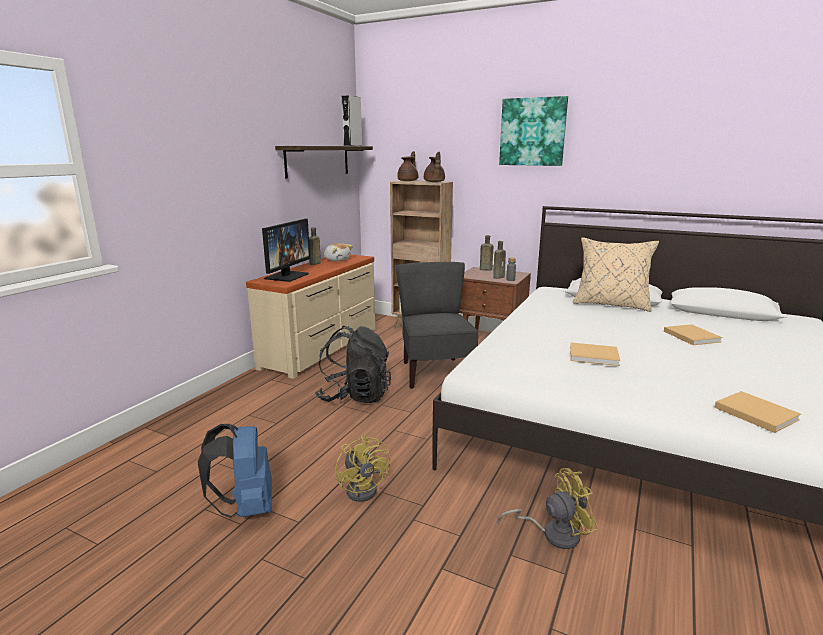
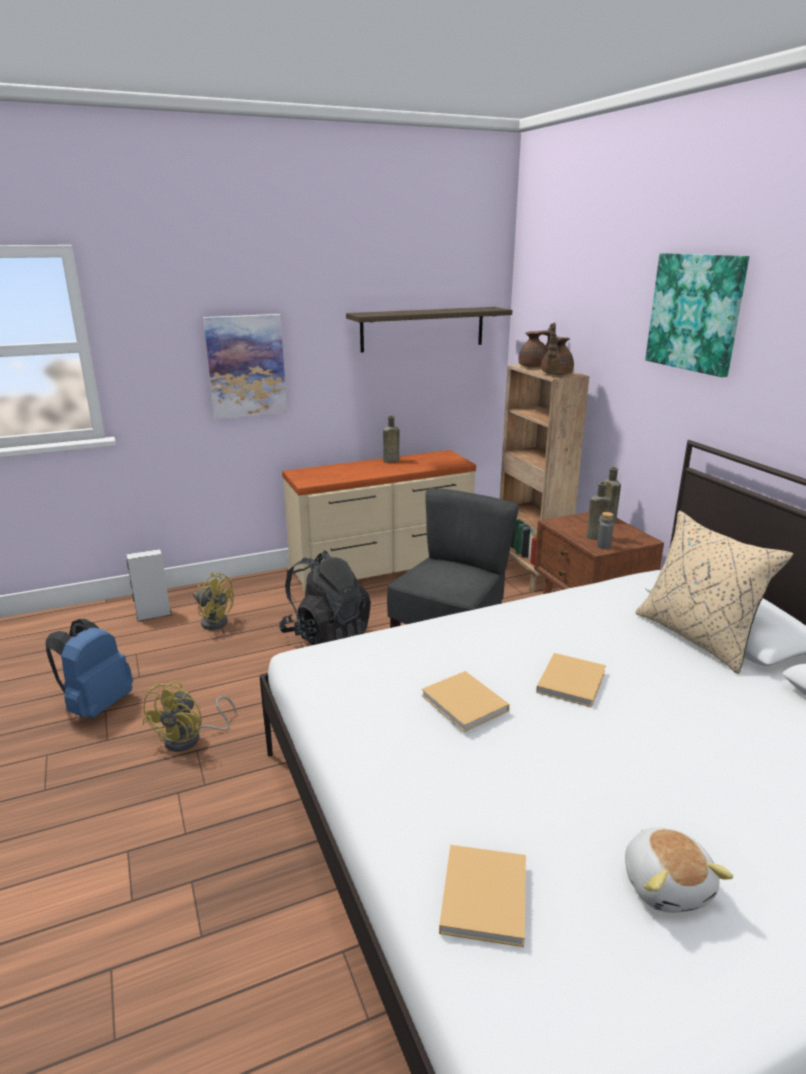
camera: 40 degrees right, 5 degrees up
(213, 189) = (246, 366): none -> picture
(287, 276) = (328, 472): monitor -> none
(337, 260) = (424, 460): plush toy -> plush toy (666, 884)
(352, 145) = (479, 309): grey speaker -> grey speaker (153, 615)
(553, 534) = (258, 892): yellow fan -> yellow fan (214, 620)
(690, 336) = (701, 741): beige book -> beige book (572, 680)

